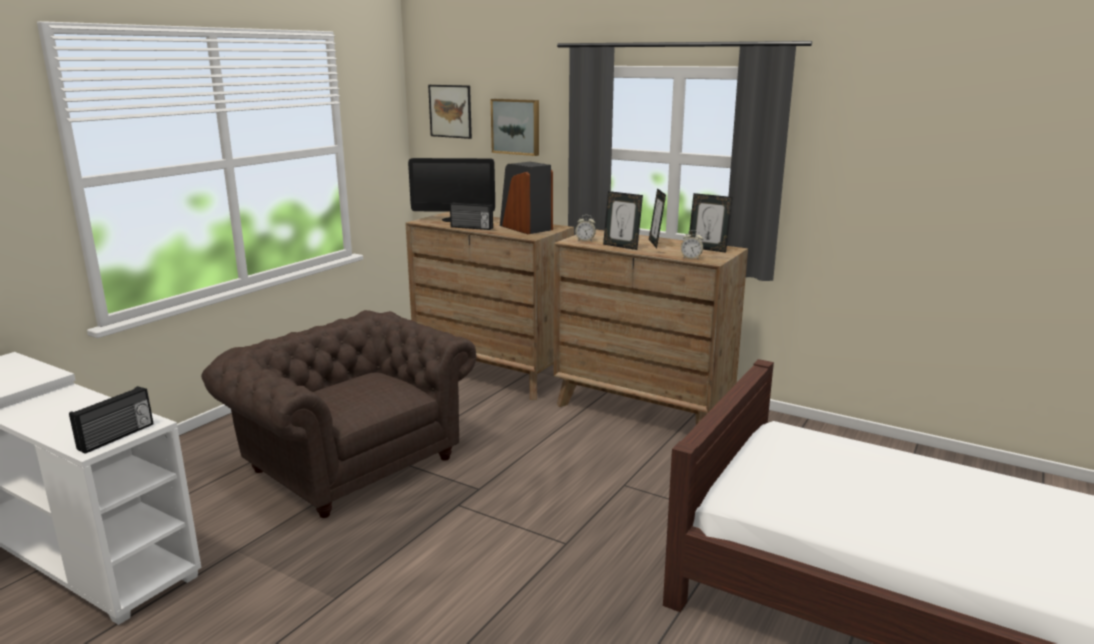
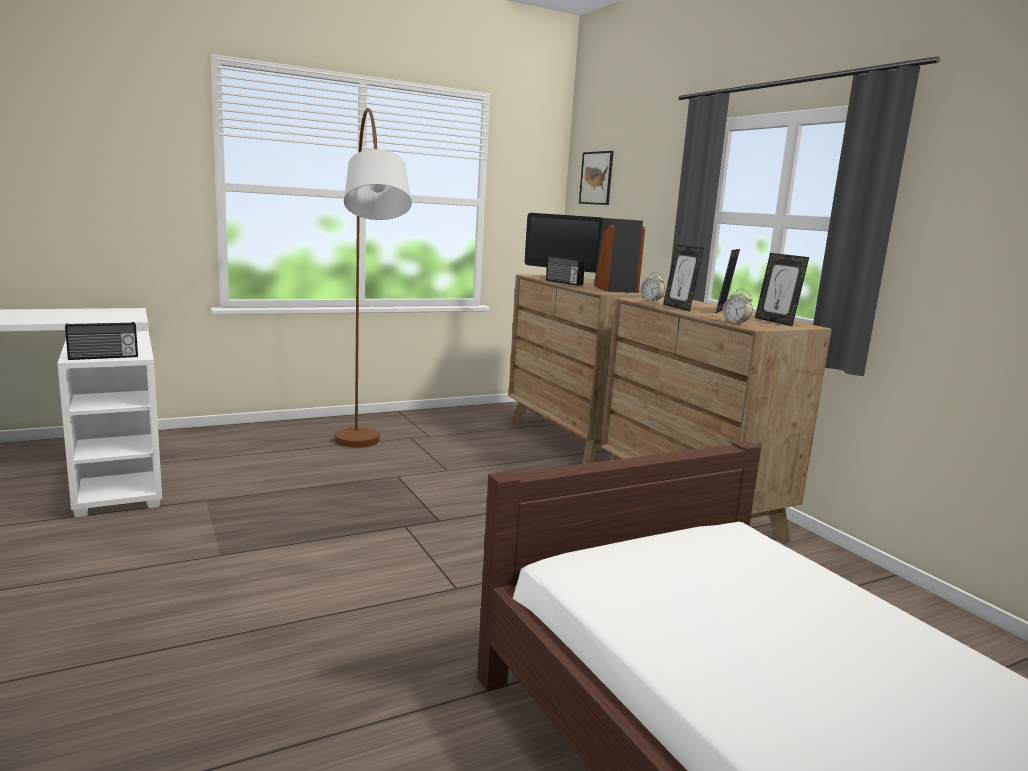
camera: 30 degrees right, 5 degrees down
(350, 461) = (365, 470): brown armchair -> brown floor lamp
(516, 126) = (644, 191): picture -> none

